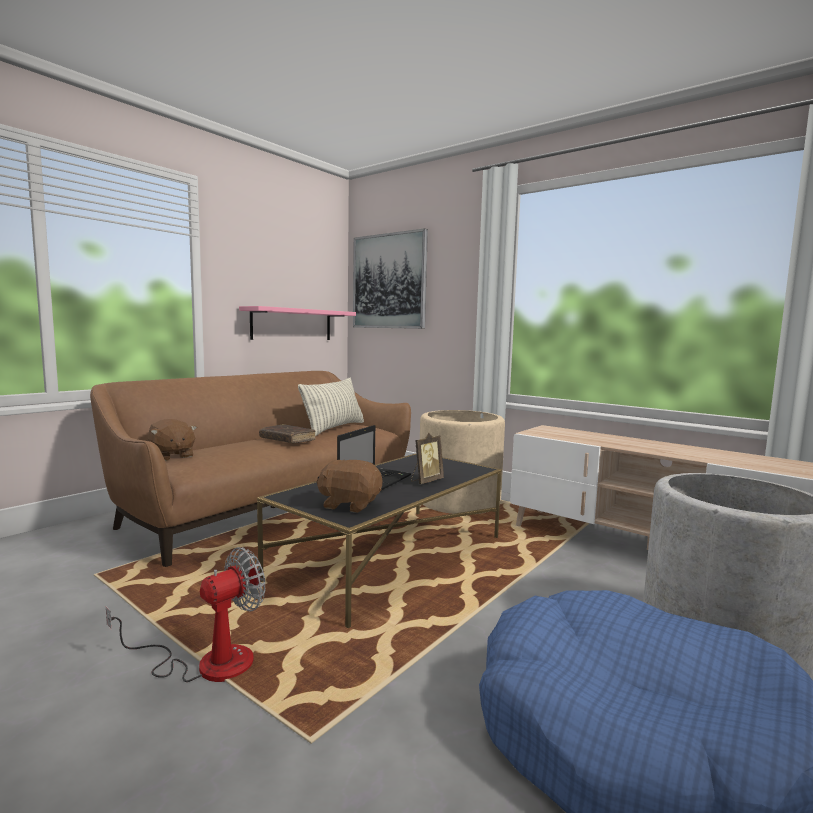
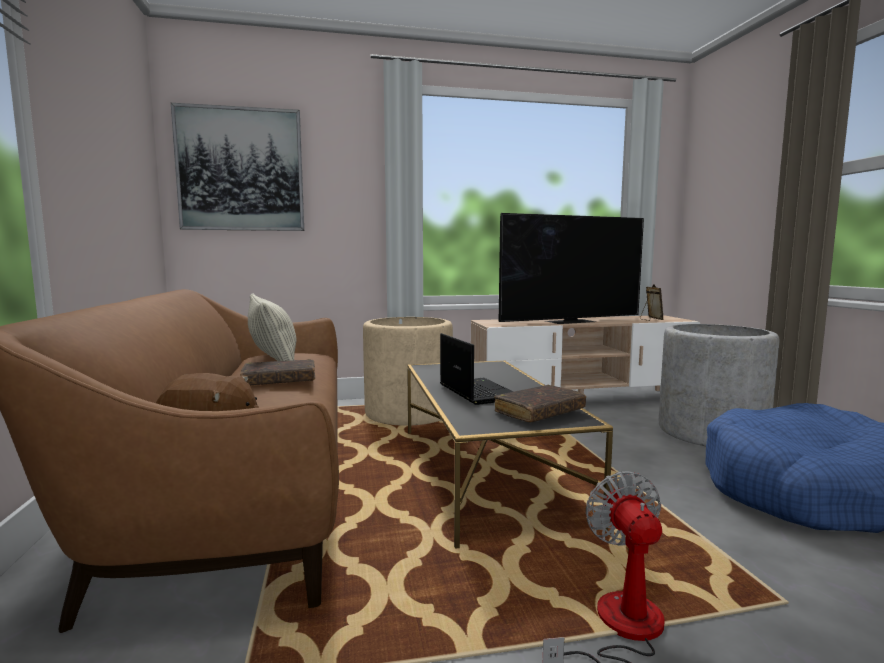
camera: 50 degrees left, 0 degrees up
(292, 324) = (124, 221): pink shelf -> none
(350, 504) = (539, 412): brown plush toy -> brown book
(426, 481) = (504, 381): picture frame -> picture frame (650, 320)
(637, 445) = (571, 321): none -> television

